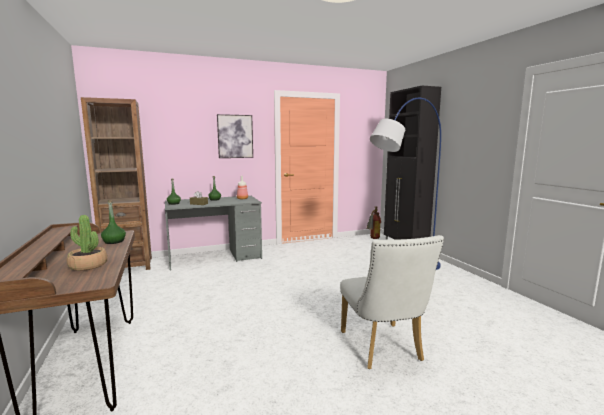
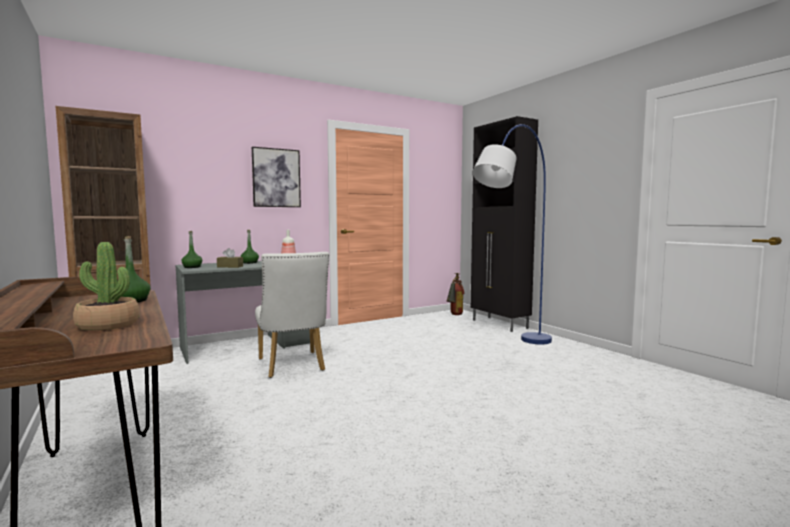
camera: 10 degrees left, 5 degrees down
(383, 349) = (530, 436): white chair -> white chair (292, 366)

